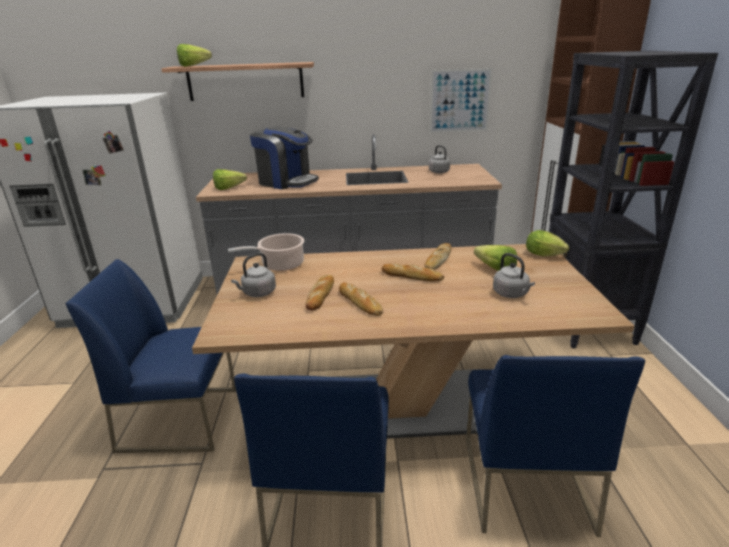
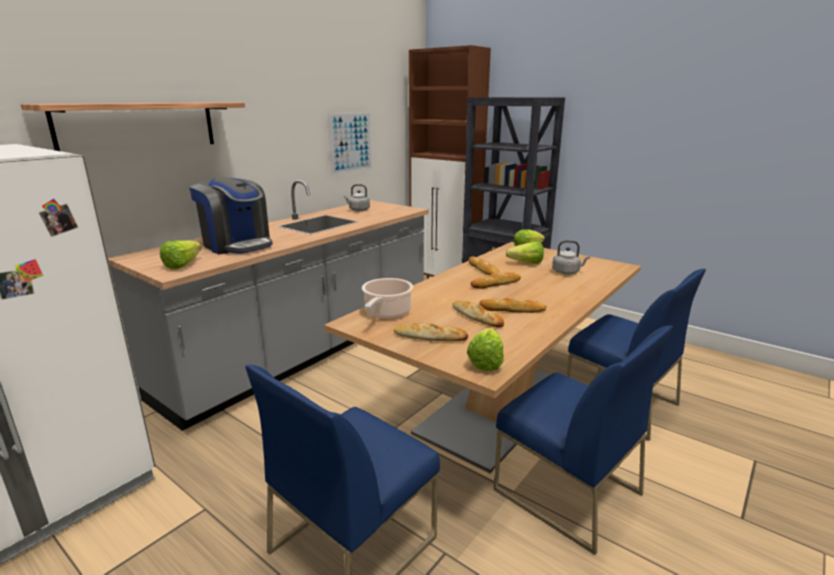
camera: 50 degrees left, 5 degrees down
(196, 66) = (79, 103): lettuce -> lettuce (488, 360)
(257, 293) = (430, 337): grey kettle -> bread
(286, 182) = (237, 245): coffee machine -> coffee machine turned 60 degrees clockwise

